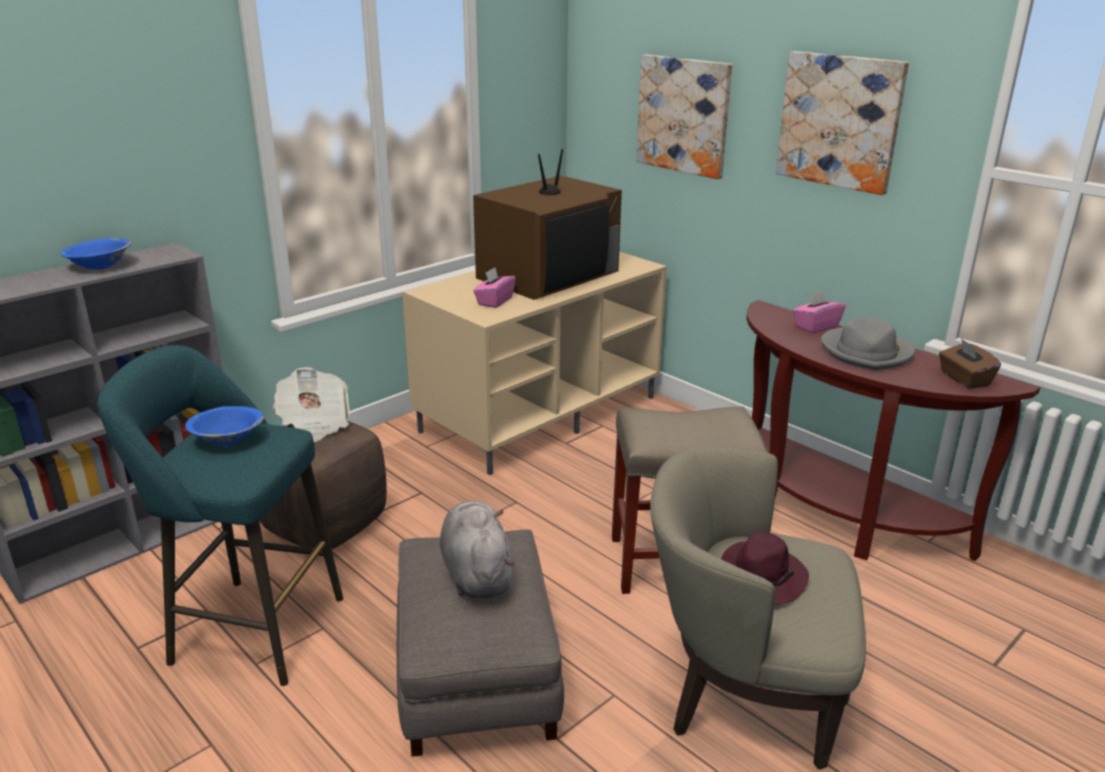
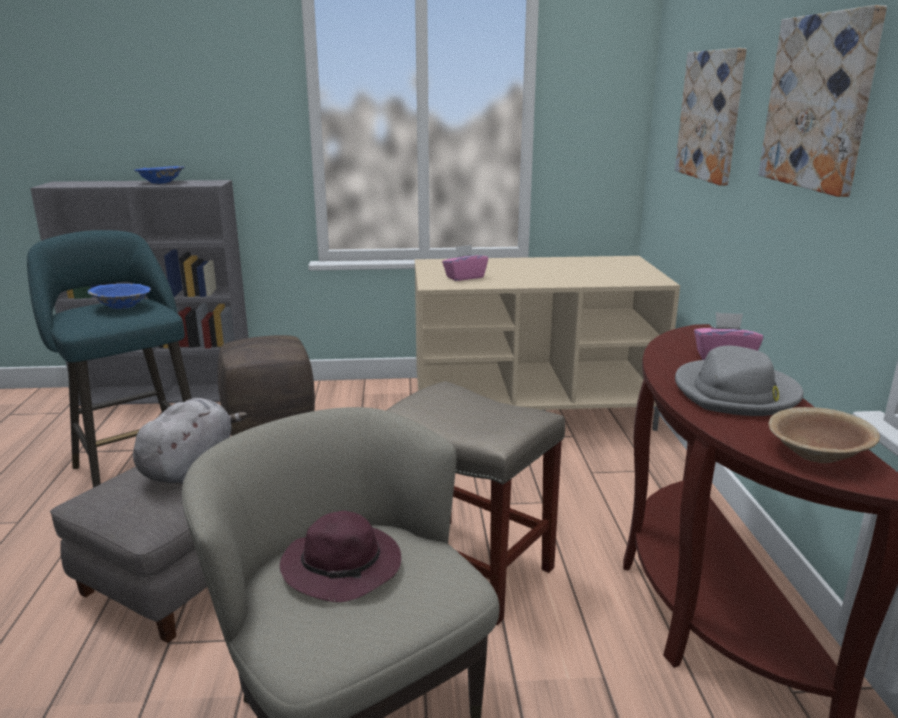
camera: 40 degrees right, 5 degrees down
(314, 423) = (272, 338): newspaper -> none
(550, 275) = (552, 271): television -> none
(964, 379) = (817, 454): brown tissue box -> brown bowl

